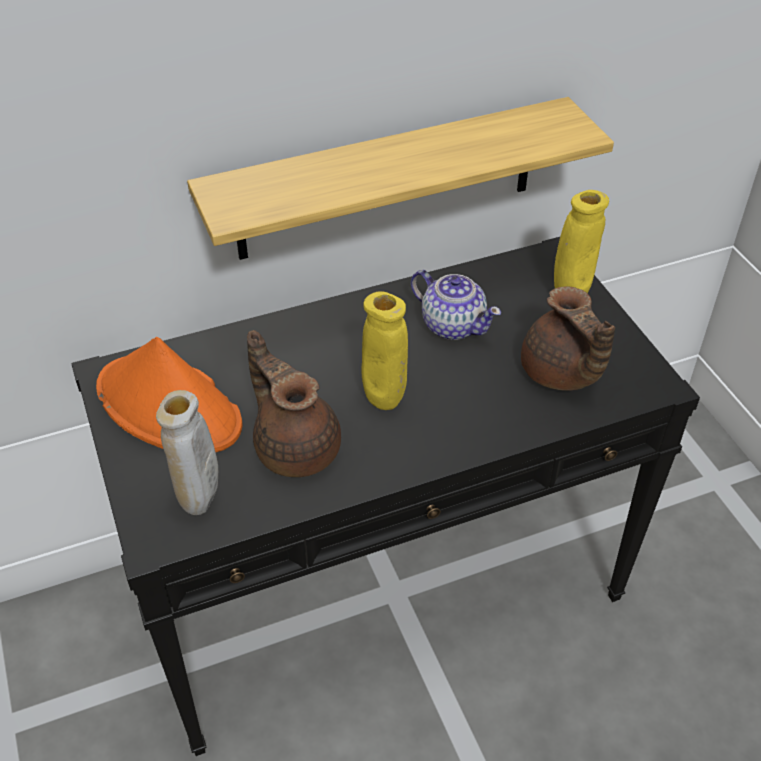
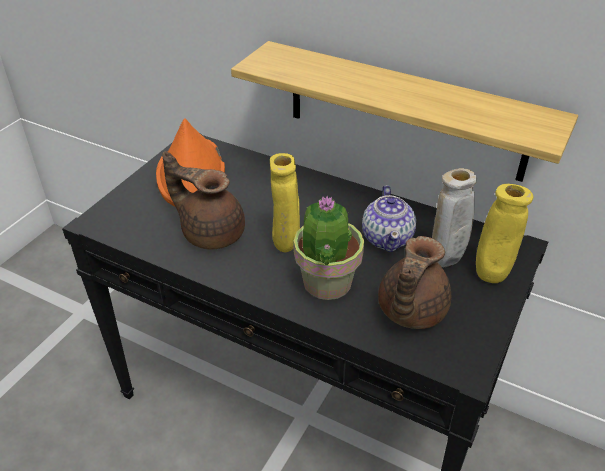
camera: 50 degrees right, 5 degrees down
(201, 504) = (134, 223): beige vase -> beige vase (445, 262)
(296, 446) = (211, 232): brown teapot -> brown teapot turned 75 degrees counterclockwise
(469, 405) = (326, 283): none -> potted plant

